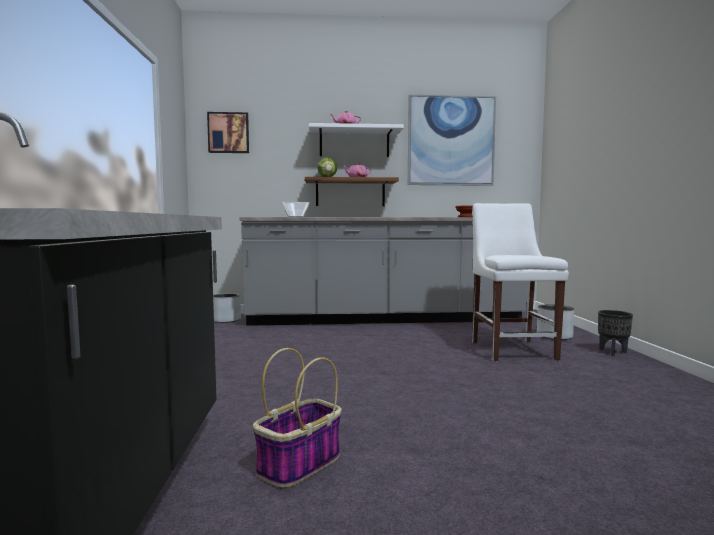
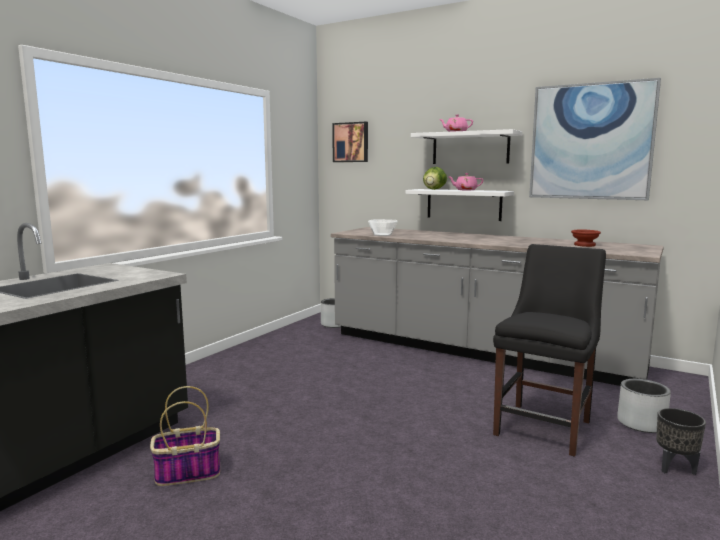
camera: 35 degrees right, 5 degrees up
(350, 193) = (463, 204): brown shelf -> white shelf
(511, 349) = (545, 426): white chair -> black chair

